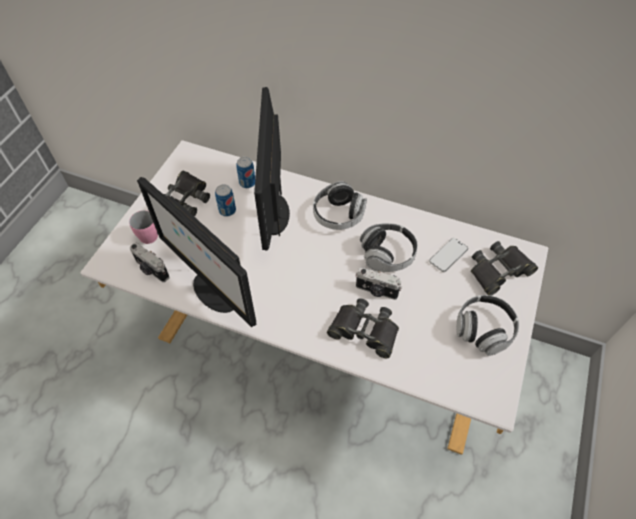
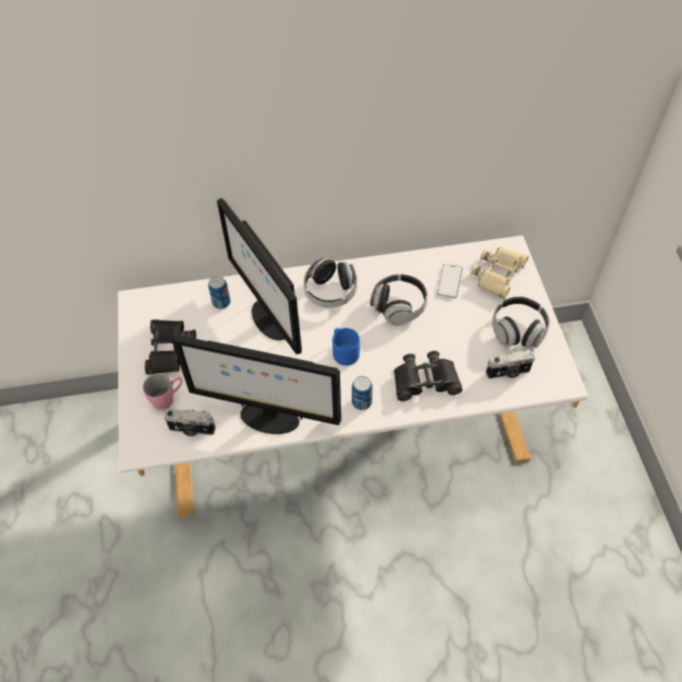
camera: 30 degrees left, 0 degrees up
(227, 210) = (222, 338): can -> can (361, 402)
(313, 270) = (344, 352): none -> blue mug
(376, 291) = (411, 342): camera -> camera (508, 373)
(499, 271) = (498, 274): black binoculars -> beige binoculars

